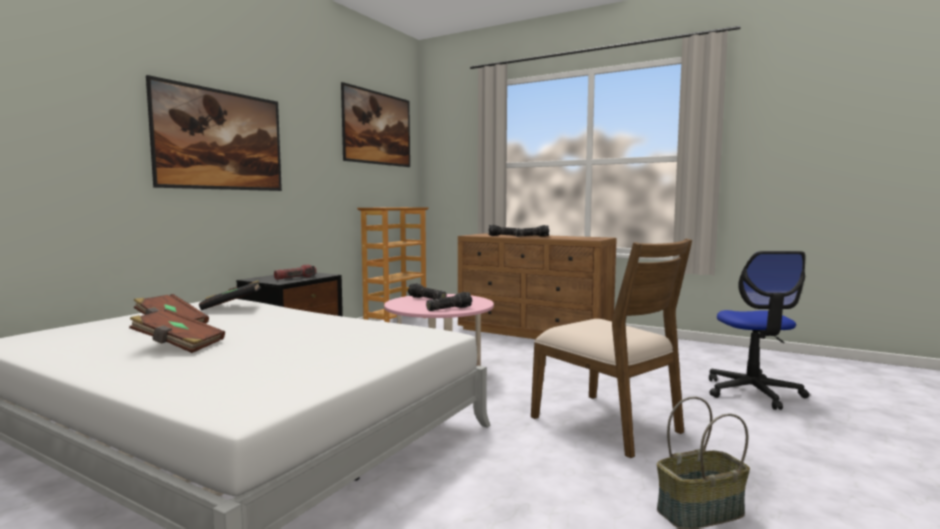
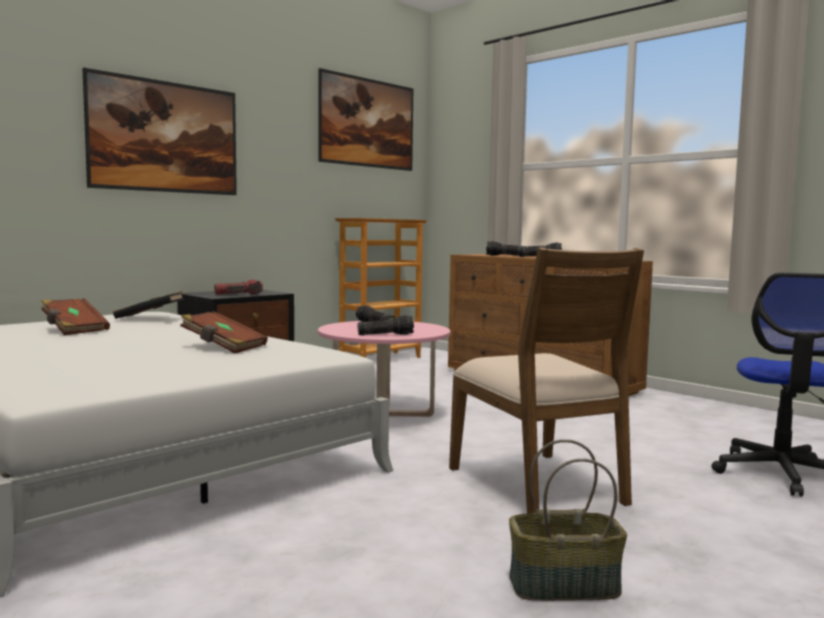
camera: 15 degrees right, 0 degrees up
(178, 345) = (56, 345): brown book -> brown book (223, 347)

